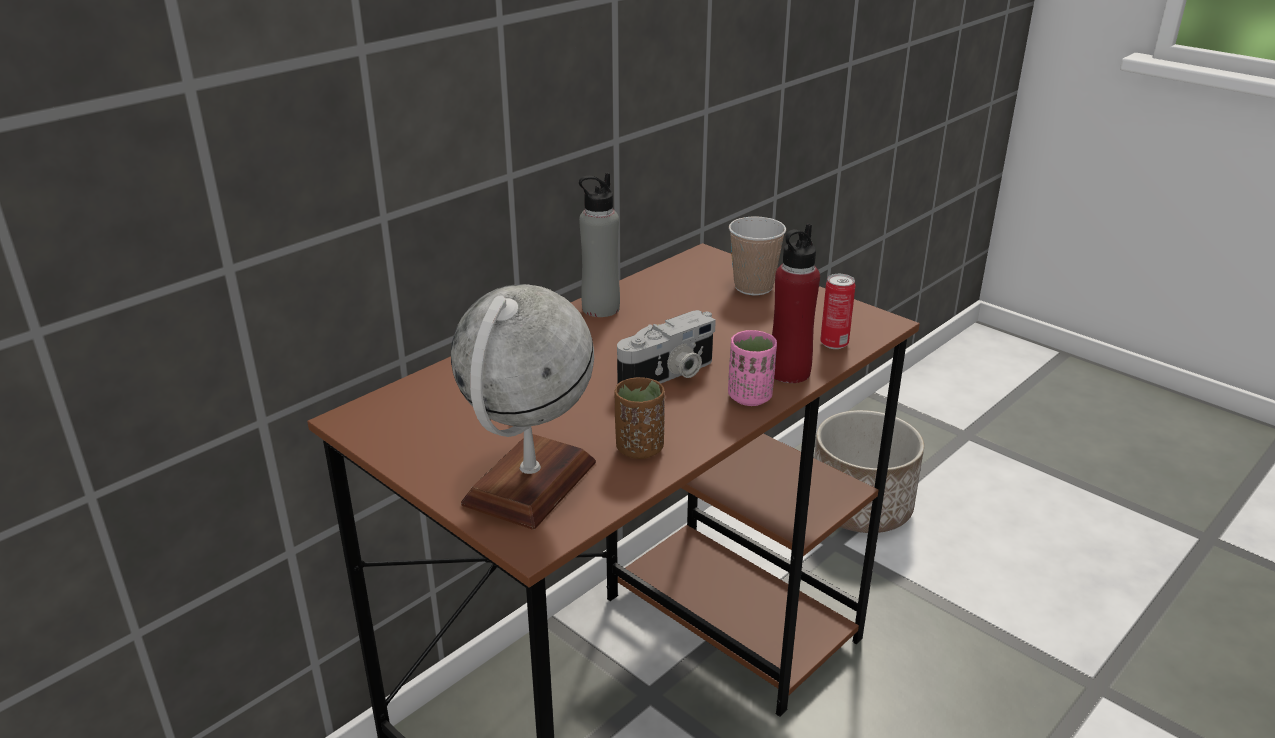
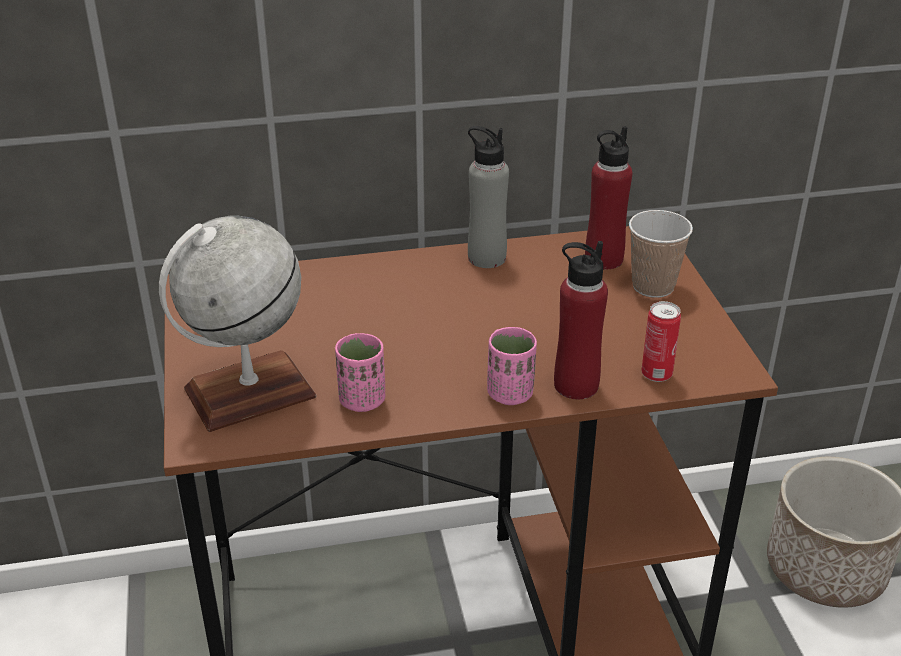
camera: 35 degrees right, 5 degrees up
(639, 448) = (362, 401): brown cup -> pink cup
(669, 375) = (467, 344): camera -> none
(693, 280) = (603, 259): none -> red bottle

